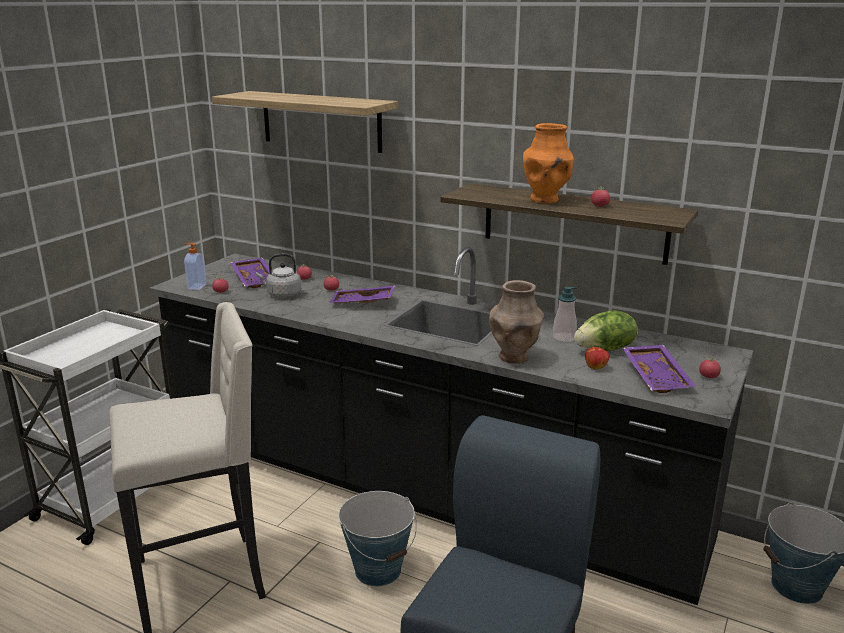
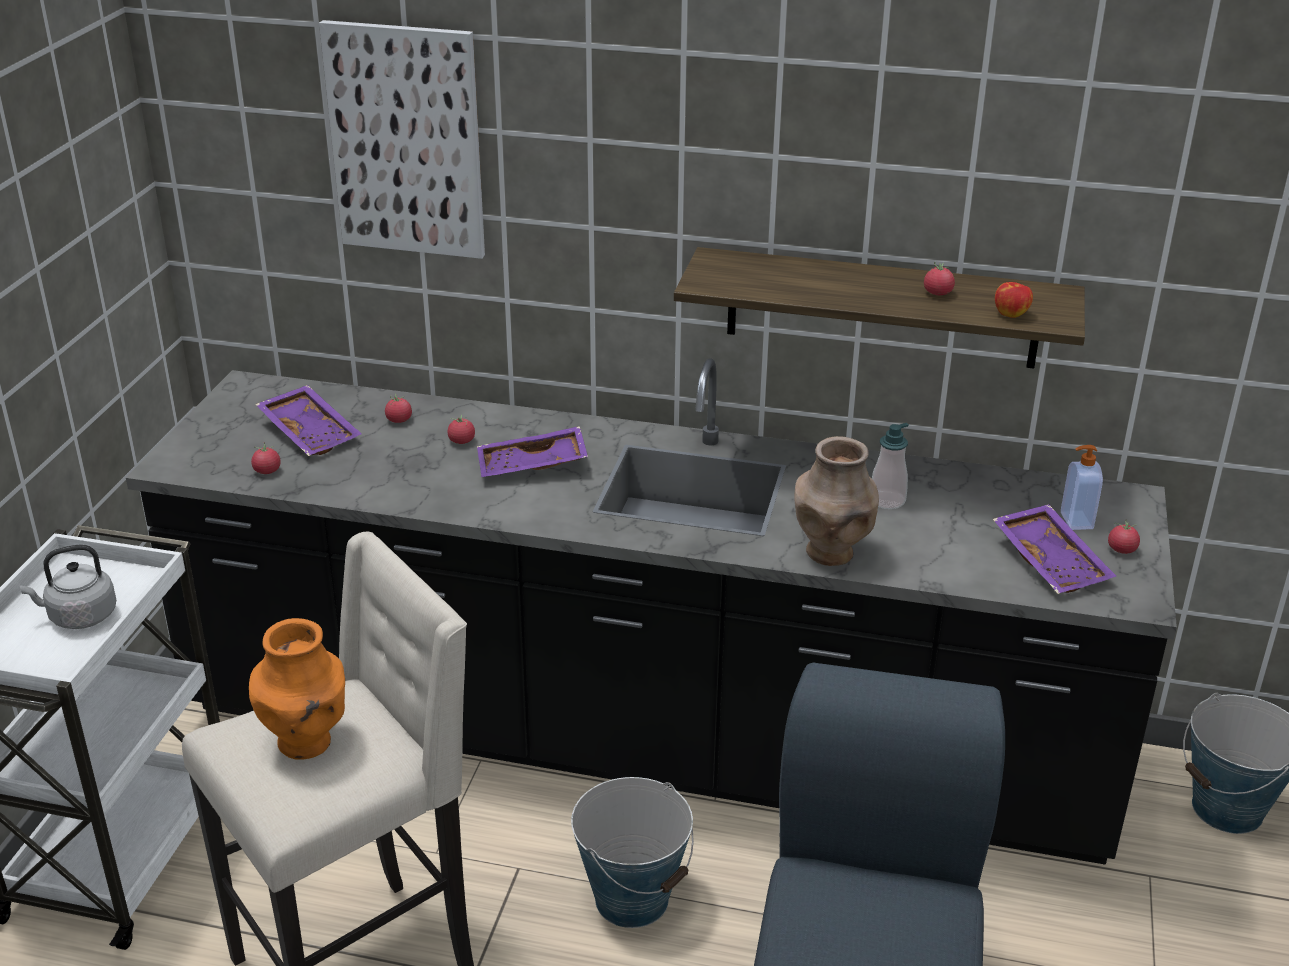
camera: 15 degrees left, 10 degrees up
(196, 286) = (214, 464): soap dispenser -> soap dispenser (1075, 521)
(282, 294) = (381, 464): grey kettle -> grey kettle (79, 617)
(321, 121) = (406, 141): shelf -> picture
(545, 200) = (846, 285): orange vase -> orange vase (306, 743)
(596, 367) = (958, 555): apple -> apple (1011, 314)
(605, 349) = (957, 516): lettuce -> none

